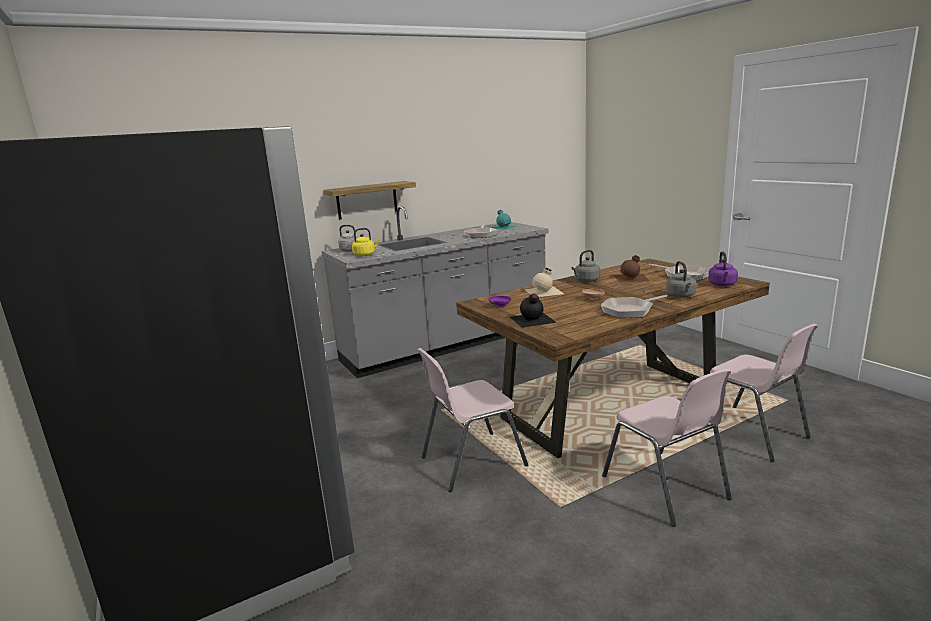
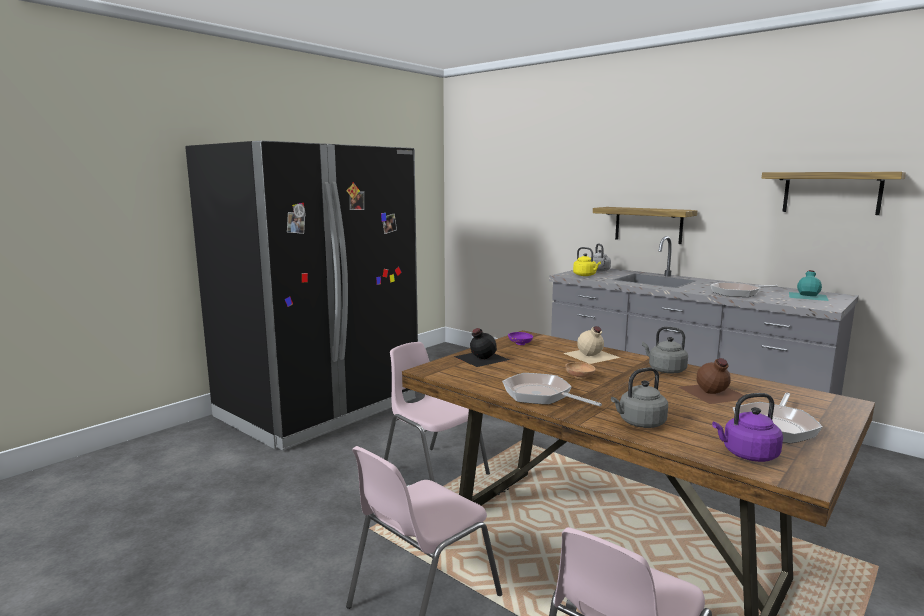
camera: 70 degrees right, 5 degrees down
(483, 157) = (831, 192): none -> shelf

